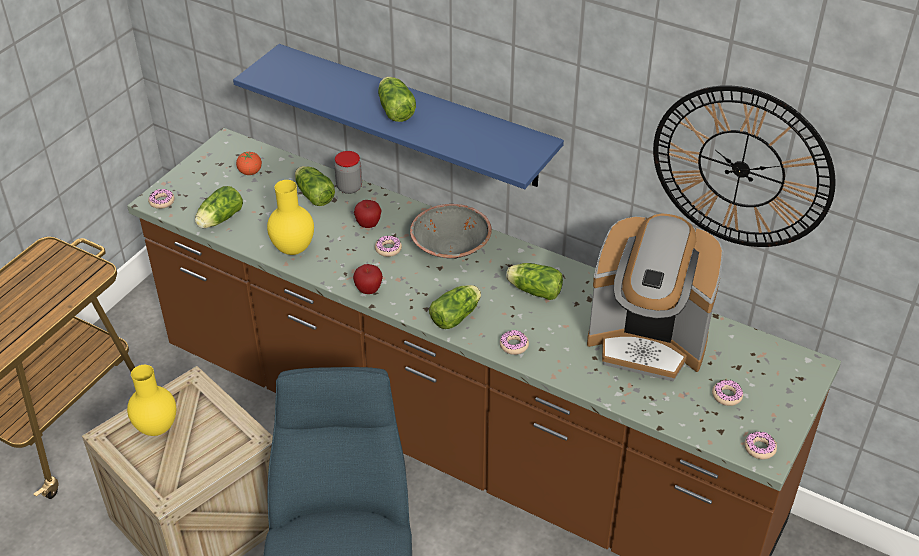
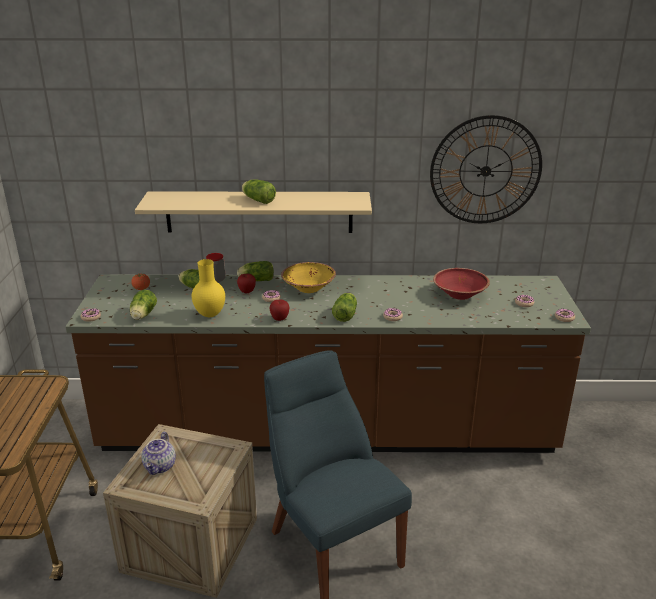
camera: 30 degrees left, 15 degrees down
(158, 428) = (160, 466): yellow vase -> teapot
(415, 116) = (259, 212): blue shelf -> beige shelf
(451, 248) = (309, 288): grey bowl -> yellow bowl
(533, 290) = (376, 292): lettuce -> lettuce (255, 280)
(648, 341) = (460, 294): coffee machine -> red bowl

